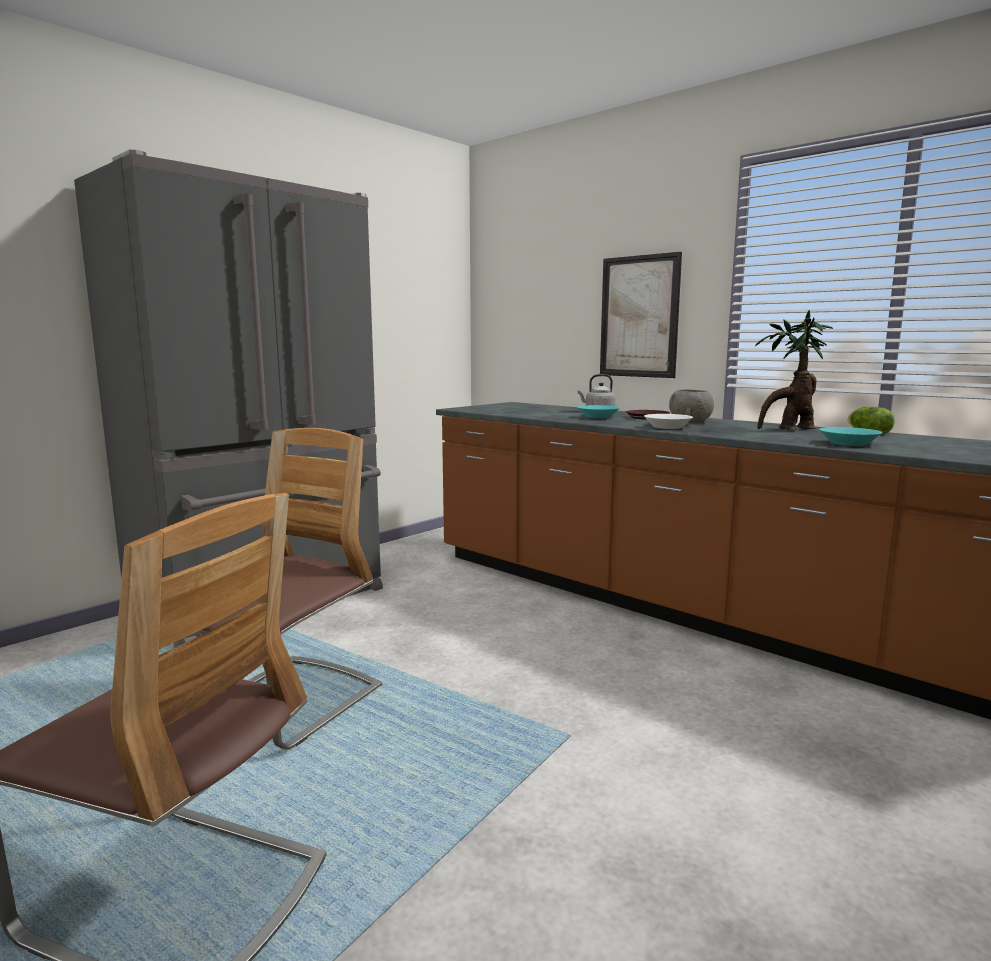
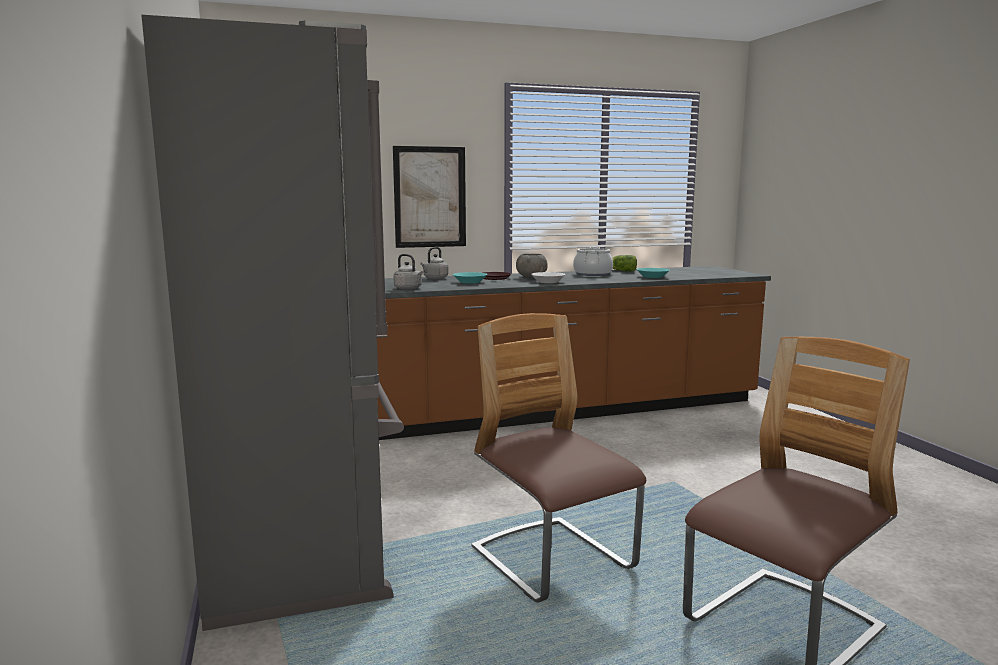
camera: 60 degrees left, 0 degrees up
(515, 413) = (409, 288): none -> grey kettle
(790, 430) = (592, 274): potted plant -> cooking pot

